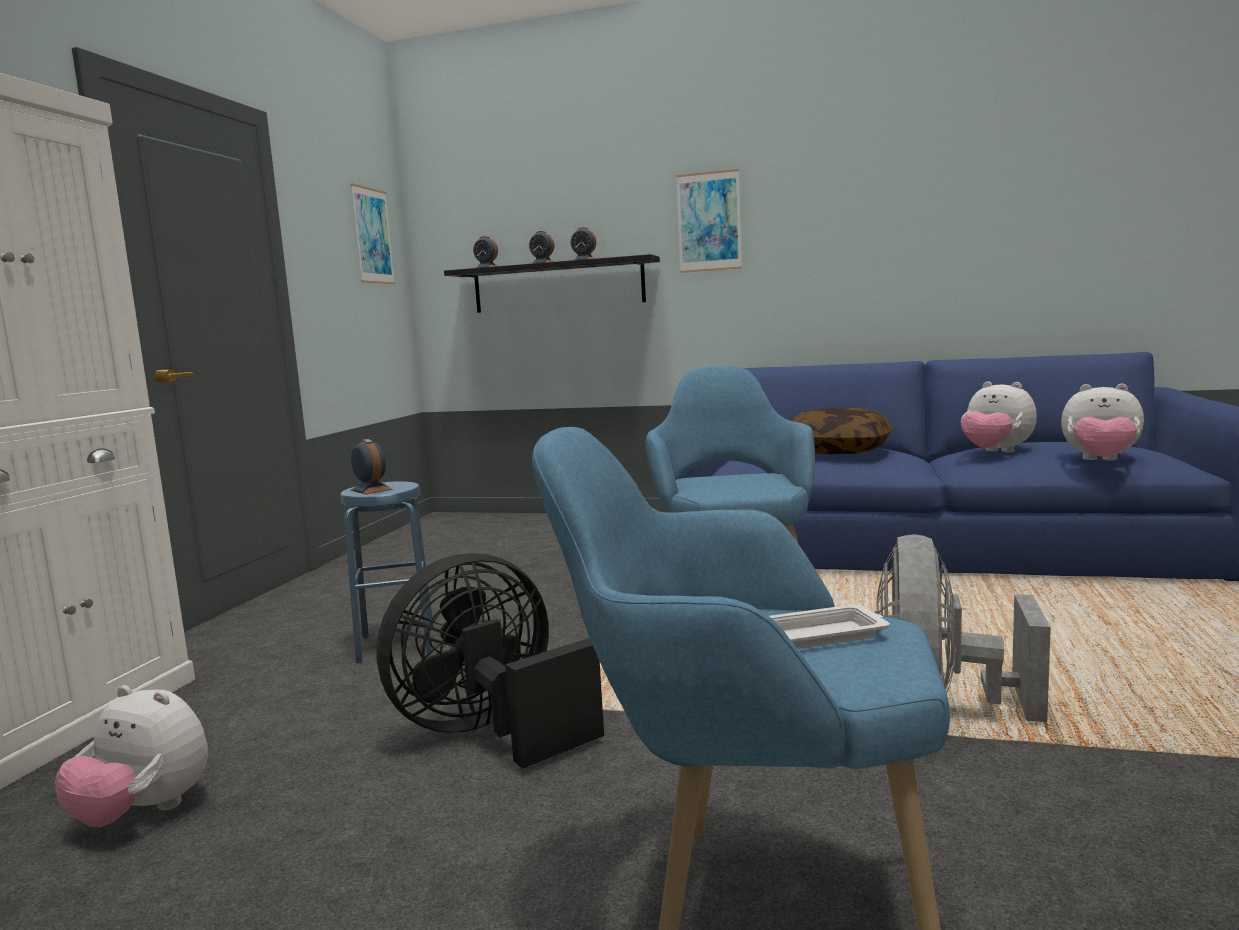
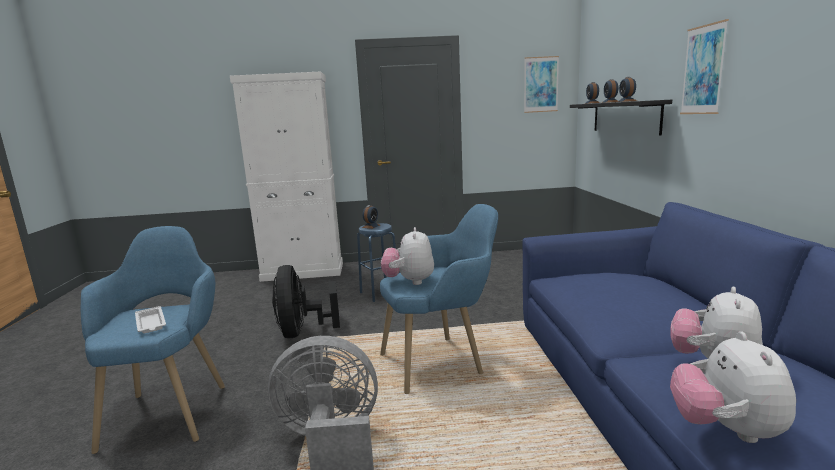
camera: 70 degrees right, 5 degrees up
(144, 812) = (253, 300): plush toy -> plush toy (409, 281)
(491, 732) = (303, 332): black fan -> black fan turned 135 degrees counterclockwise
(837, 451) = (631, 297): pillow -> none

